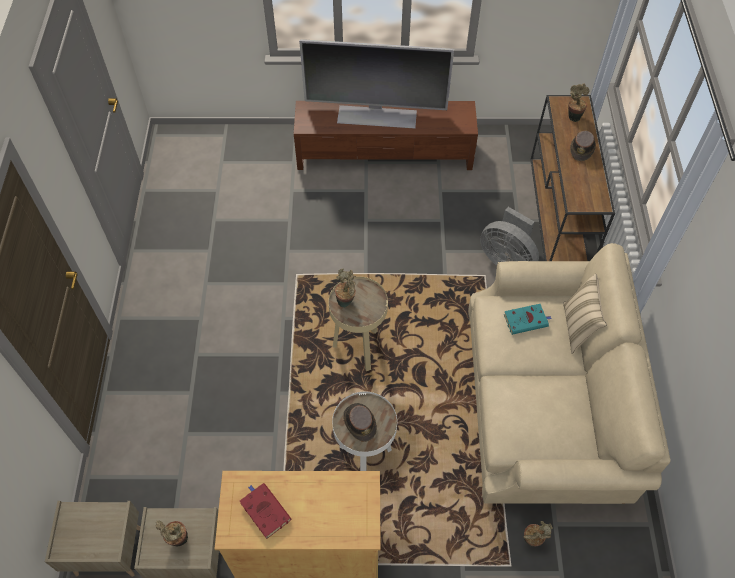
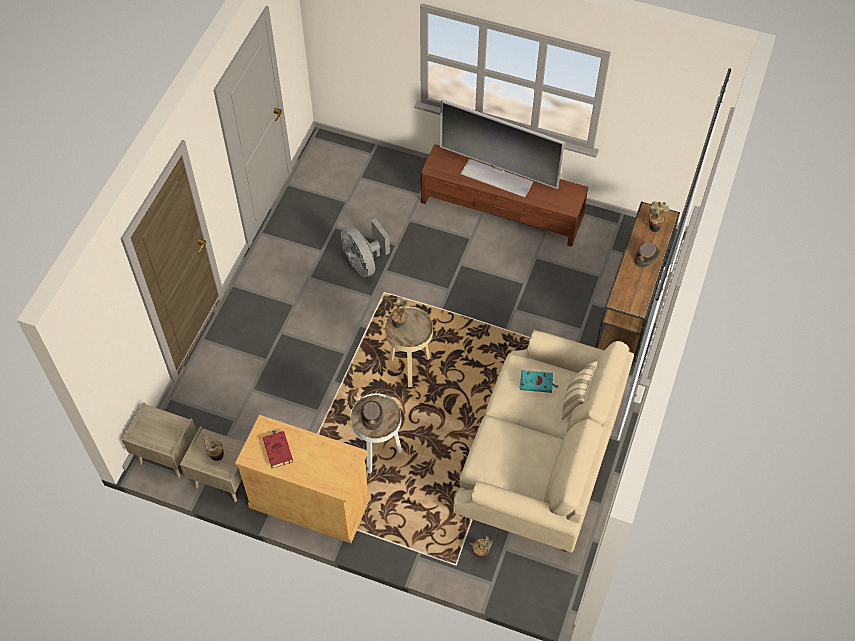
camera: 20 degrees right, 0 degrees up
(507, 260) = (565, 333): grey fan -> grey fan (364, 262)

